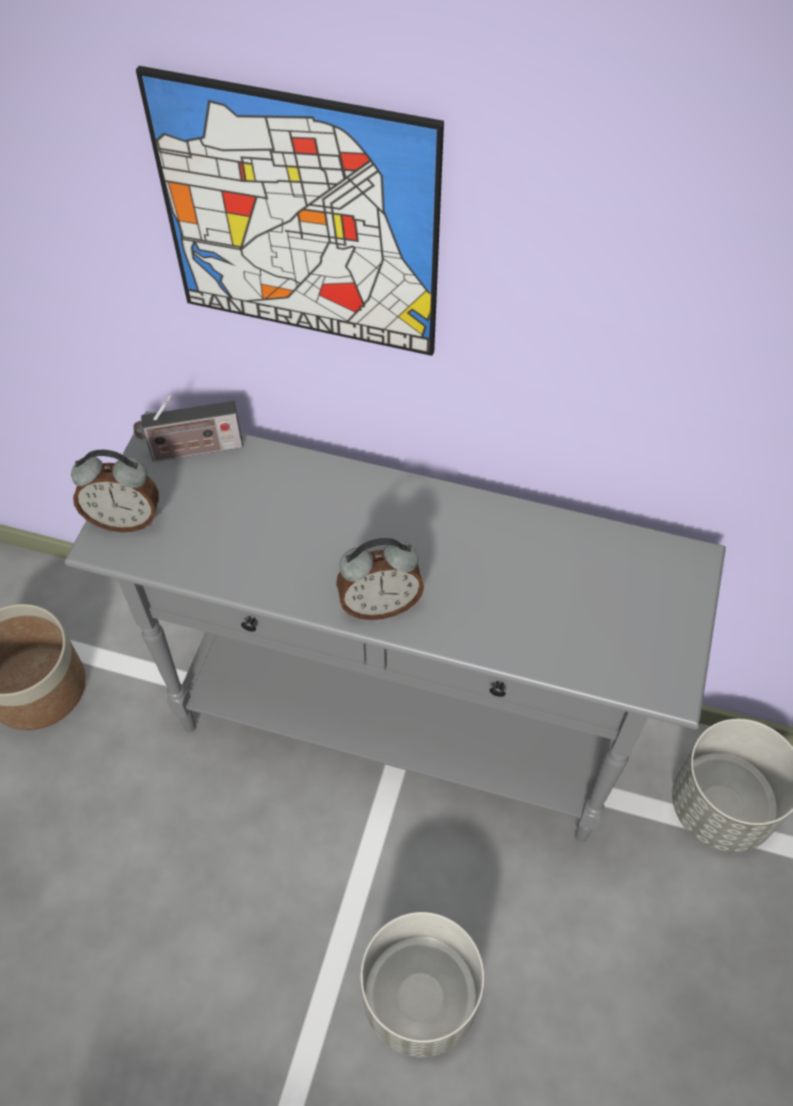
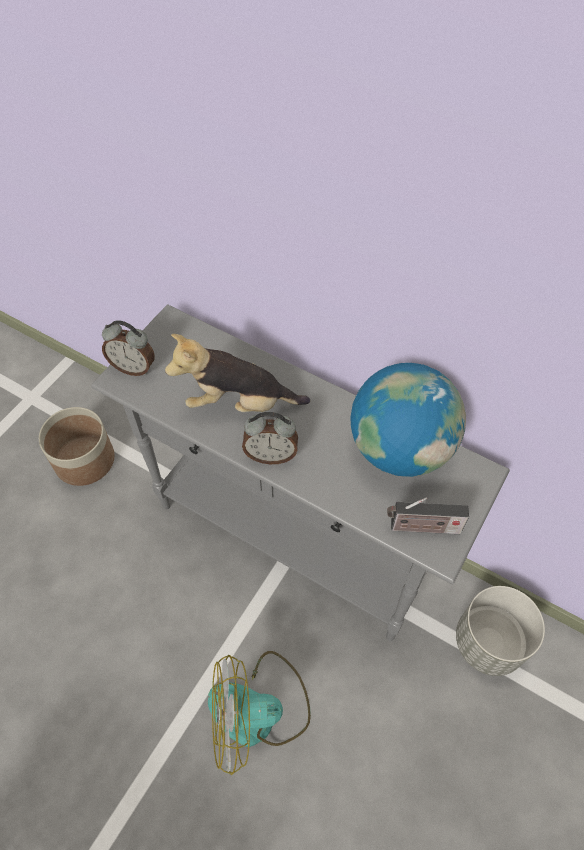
camera: 15 degrees right, 0 degrees up
(192, 450) = (187, 334): radio -> radio (421, 527)
(300, 221) = (261, 200): picture -> none
(307, 538) = (239, 403): none -> plush toy
(420, 998) = (258, 711): grey planter -> fan
(564, 551) = (400, 448): none -> globe

